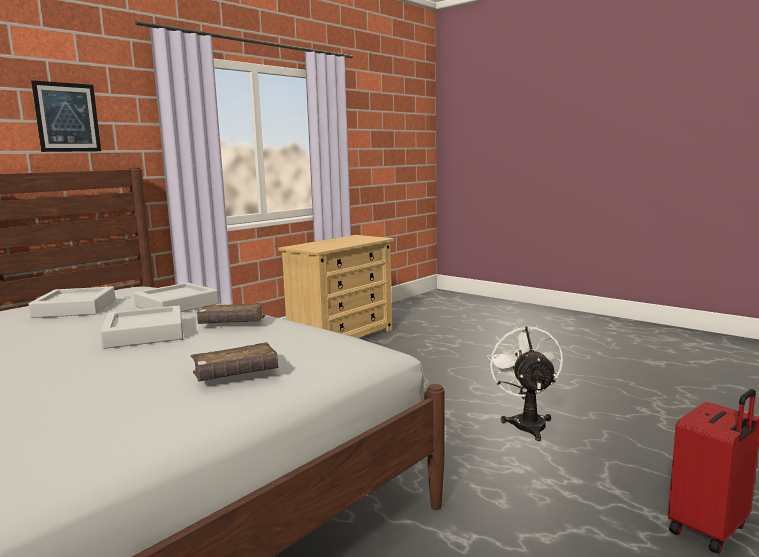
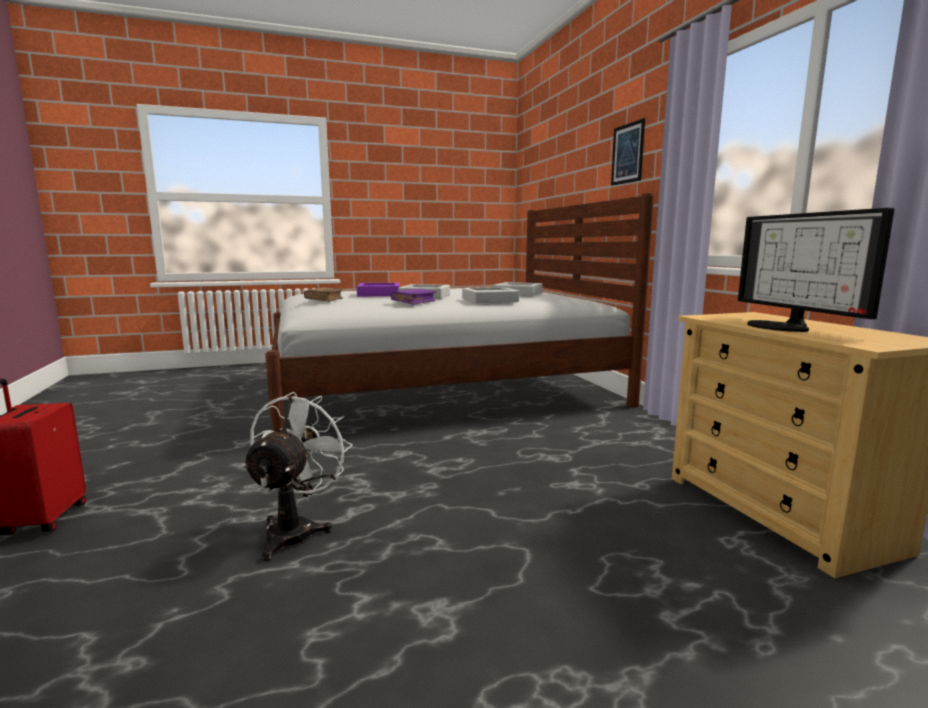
camera: 120 degrees right, 0 degrees up
(112, 365) = (379, 294): none -> purple tray
(232, 323) = (413, 302): brown book -> purple book
(342, 243) = (783, 326): none -> monitor
(526, 422) = (296, 530): white fan -> white fan turned 105 degrees counterclockwise

